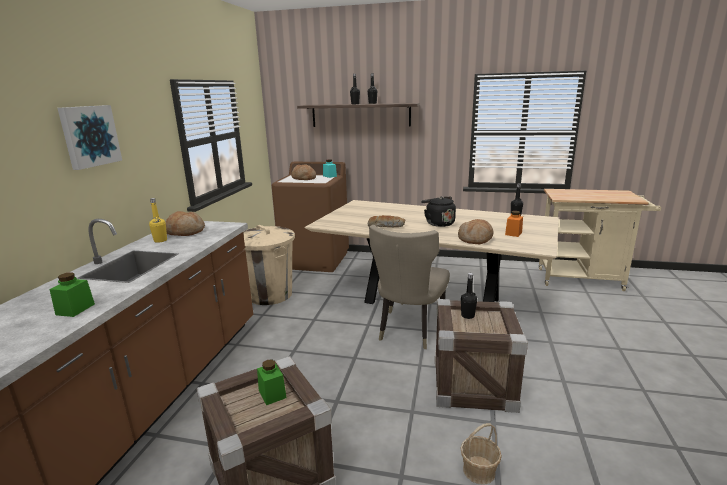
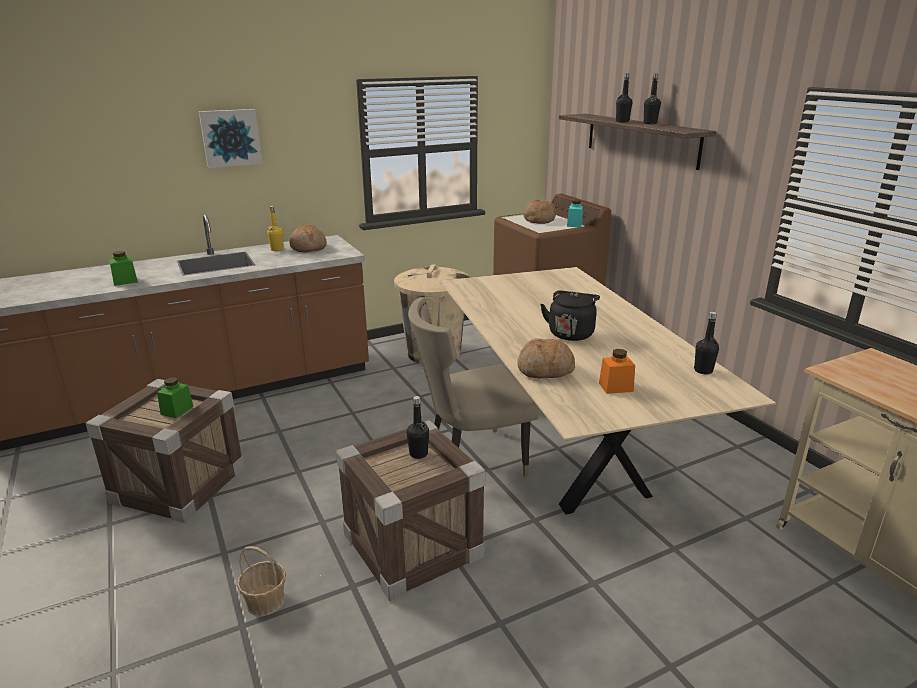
camera: 50 degrees right, 5 degrees up
(386, 226) = (508, 311): bread -> none

